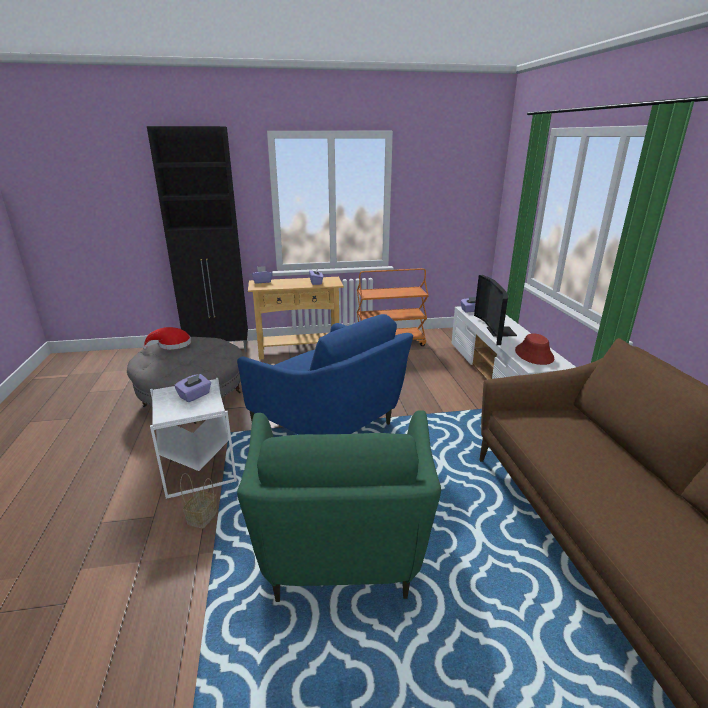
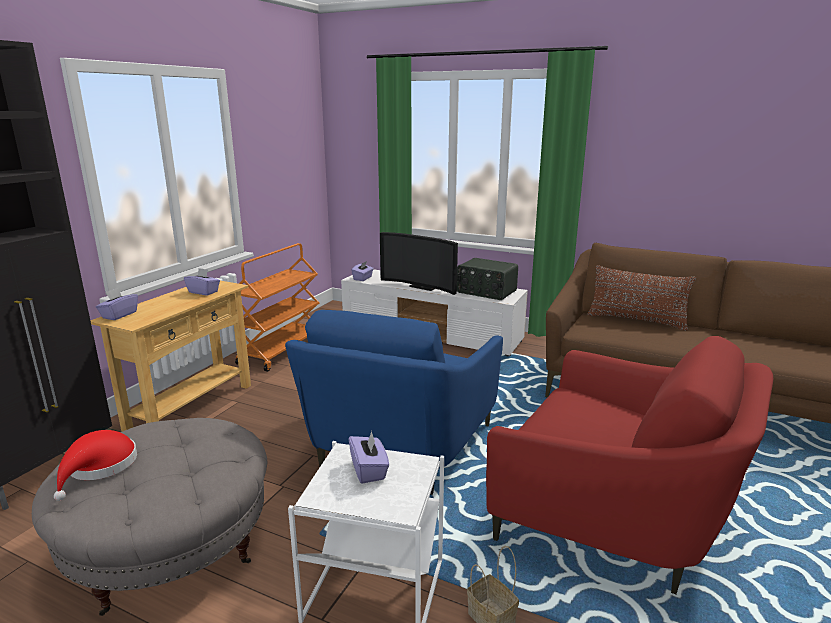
camera: 55 degrees left, 5 degrees down
(330, 424) = (397, 448): blue armchair -> blue armchair turned 120 degrees clockwise
(341, 546) = (613, 519): green armchair -> red armchair
(534, 354) = (486, 292): red hat -> radio
(599, 437) = (636, 320): none -> brown pillow

